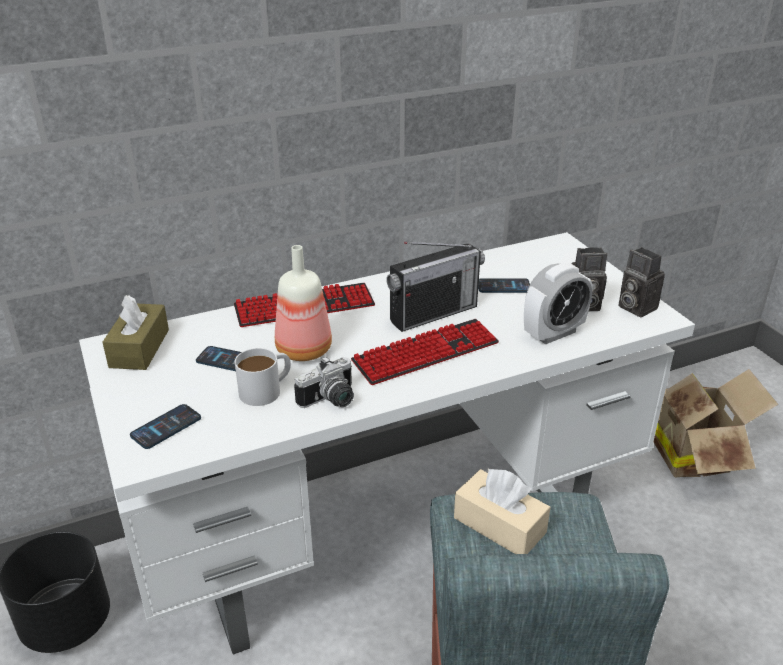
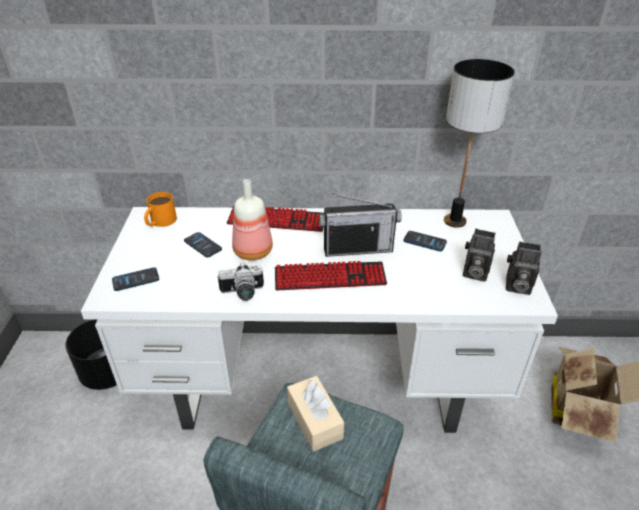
camera: 25 degrees right, 5 degrees up
(139, 348) = (160, 222): brown tissue box -> orange mug
(267, 389) = (210, 272): white mug -> none
(520, 257) = (455, 221): none -> table lamp
(553, 333) = (434, 289): alarm clock -> none
(634, 307) = (516, 286): camera -> camera turned 60 degrees counterclockwise

